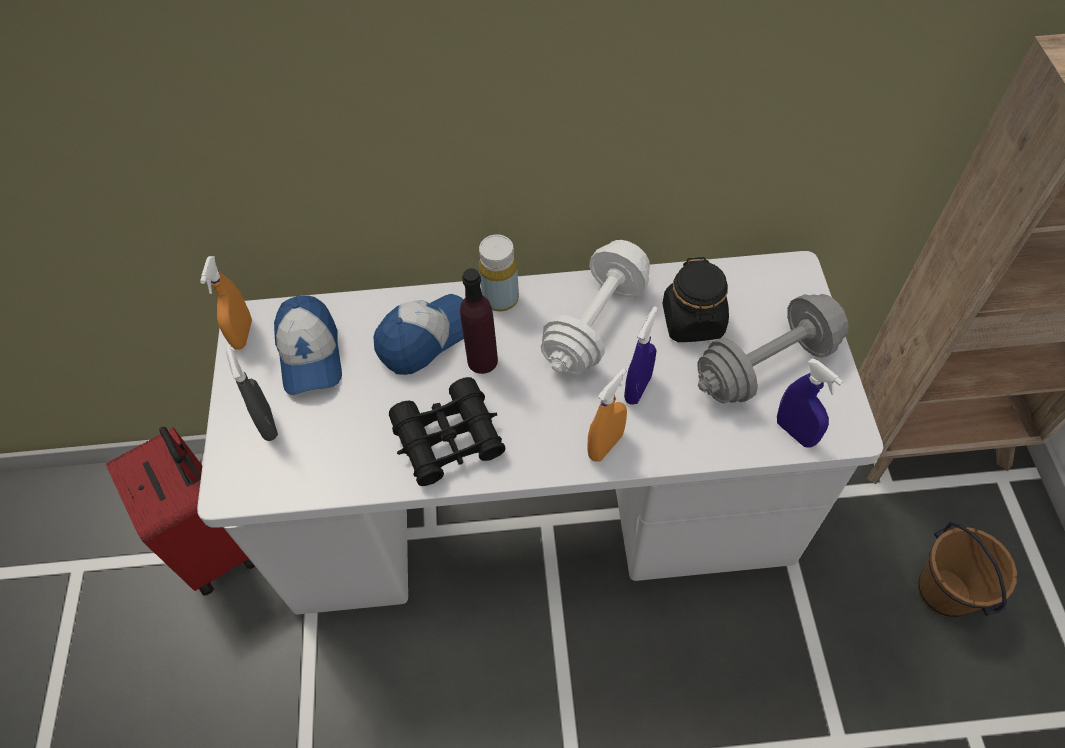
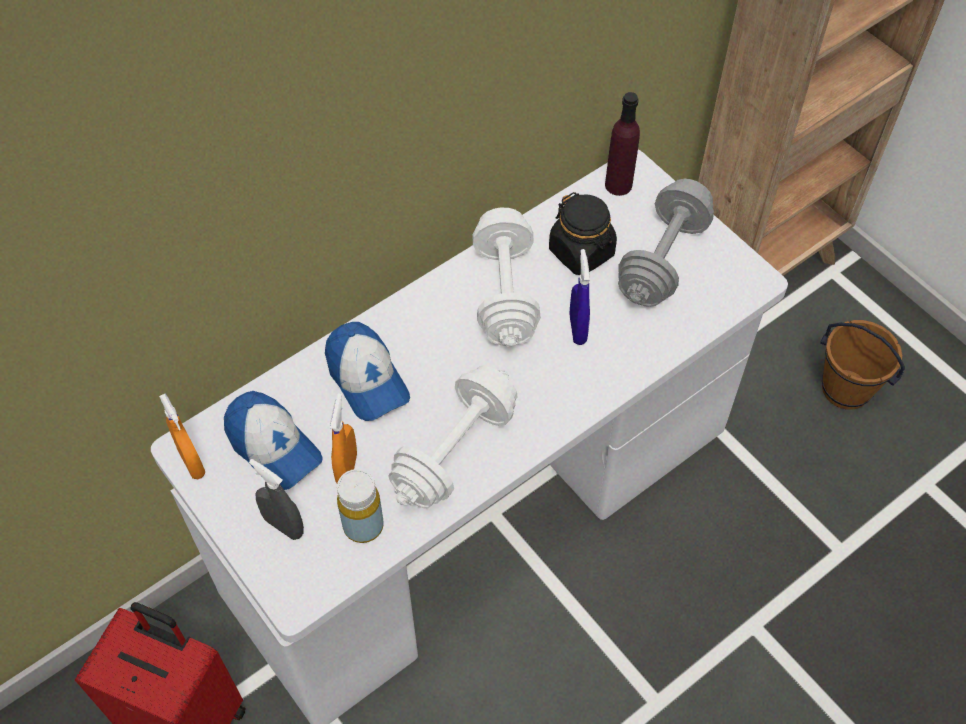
camera: 35 degrees left, 0 degrees up
(424, 338) = (367, 379): cap -> cap turned 135 degrees clockwise
(449, 439) = (455, 451): black binoculars -> white dumbbell
(482, 360) = (433, 372): purple bottle -> purple bottle (618, 185)
(500, 298) = (407, 312): yellow bottle -> yellow bottle (363, 525)
(605, 445) = (585, 388): orange spray bottle -> orange spray bottle (347, 469)
(795, 432) = (718, 301): blue spray bottle -> none

